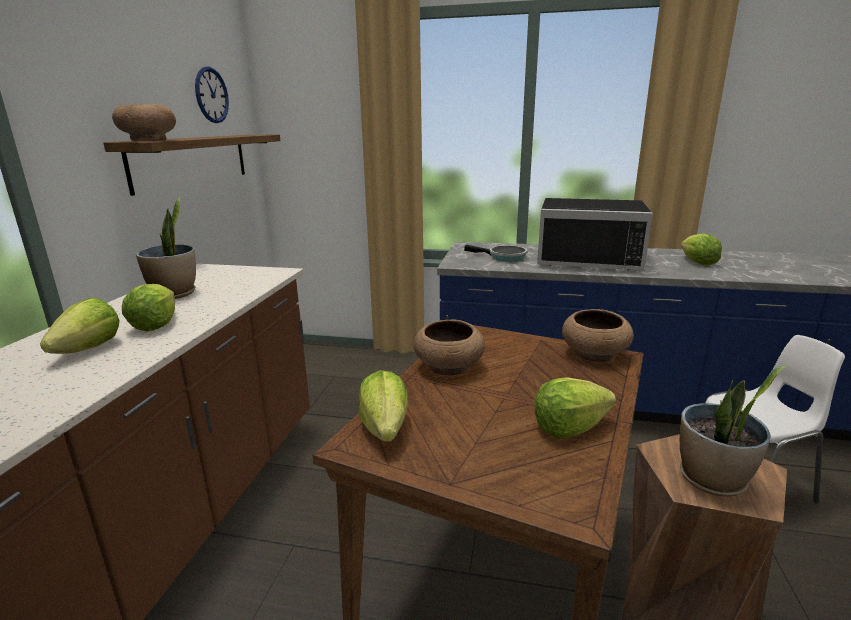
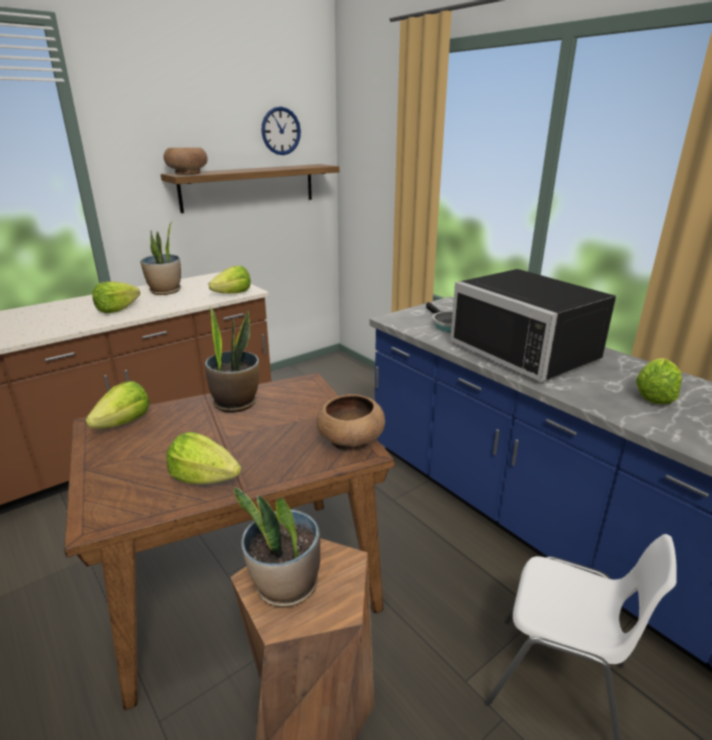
camera: 40 degrees right, 5 degrees up
(89, 349) = (68, 315): lettuce -> lettuce (233, 294)
(449, 367) = (236, 403): brown bowl -> potted plant

